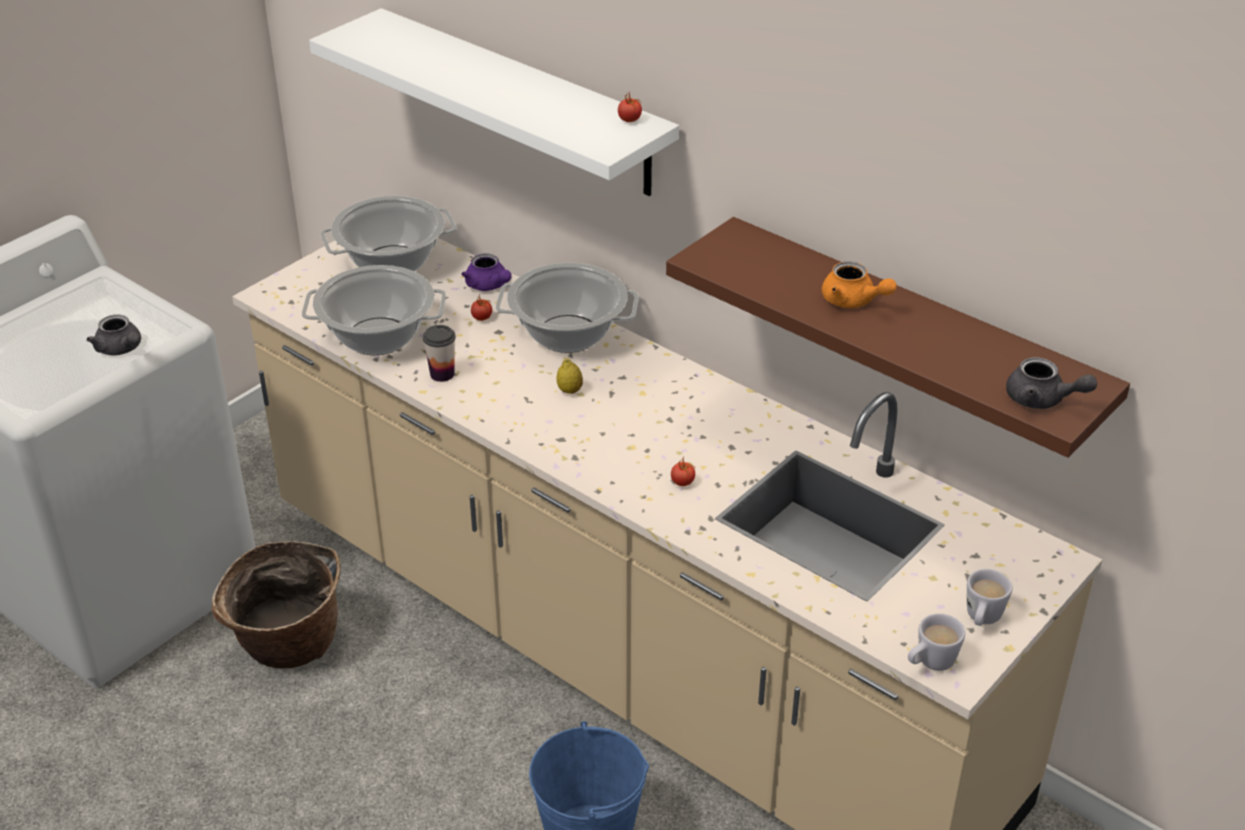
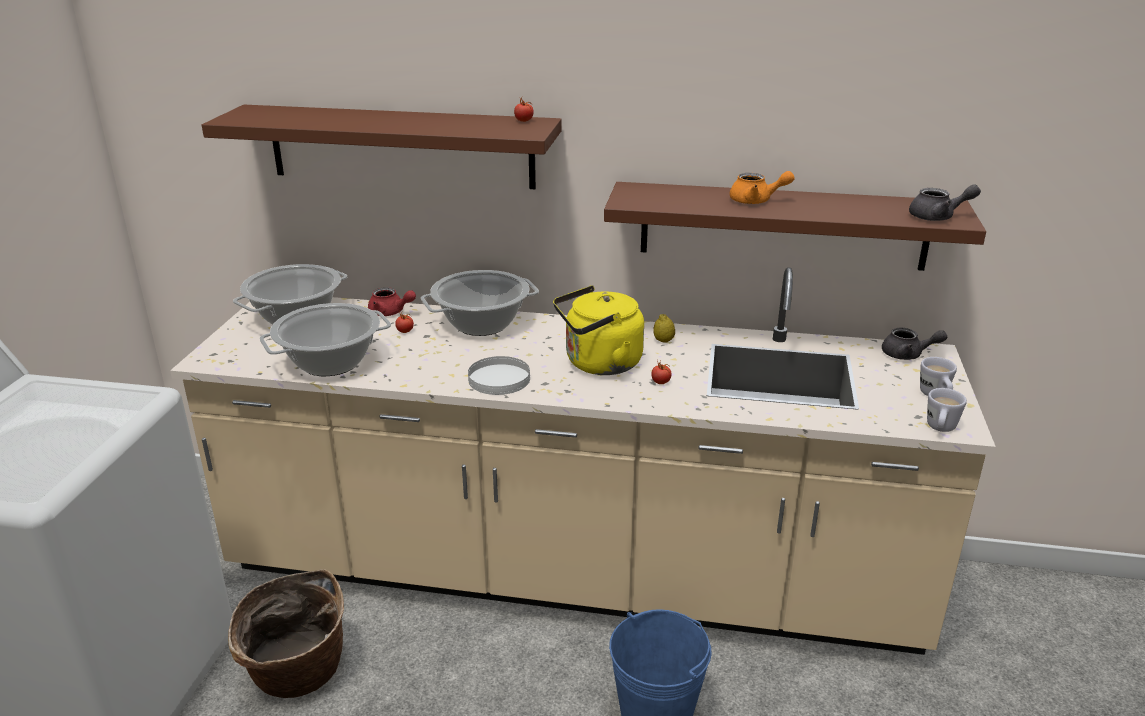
camera: 30 degrees left, 10 degrees down
(121, 349) = (99, 424): grey teapot -> grey teapot (907, 355)
(442, 374) = (408, 371): cup -> none
(489, 286) = (390, 312): purple teapot -> red teapot
(521, 417) = (499, 379): none -> white plate
(522, 102) = (401, 146): white shelf -> brown shelf
(569, 390) = (519, 354): lemon -> lemon (663, 341)
(641, 434) = (599, 364): none -> yellow kettle

